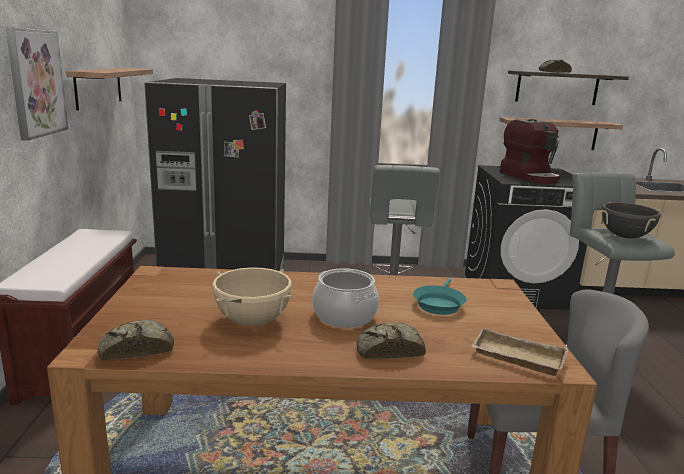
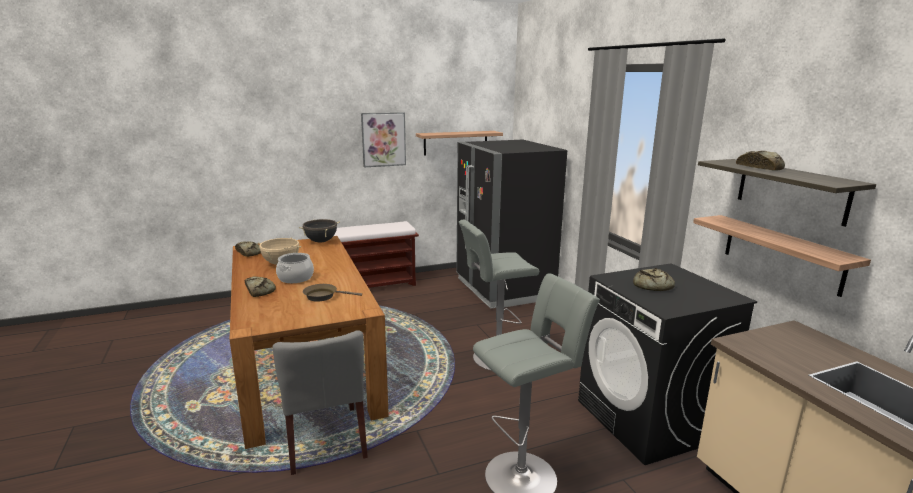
camera: 70 degrees right, 0 degrees up
(438, 304) = (323, 296): turquoise frying pan -> brown frying pan
(516, 358) = (255, 318): beige tray -> none
(530, 177) = (652, 286): coffee machine -> bread
(625, 237) = (517, 348): black cooking pot -> black cooking pot (321, 241)

